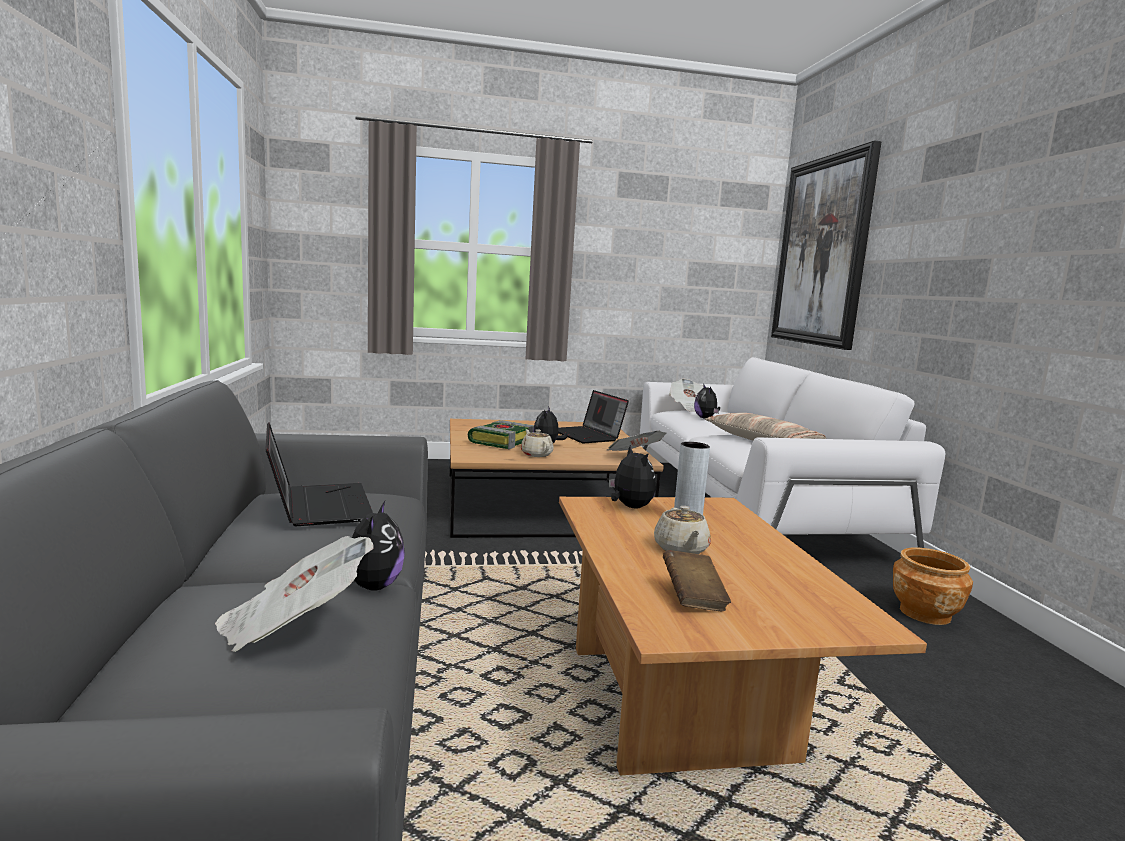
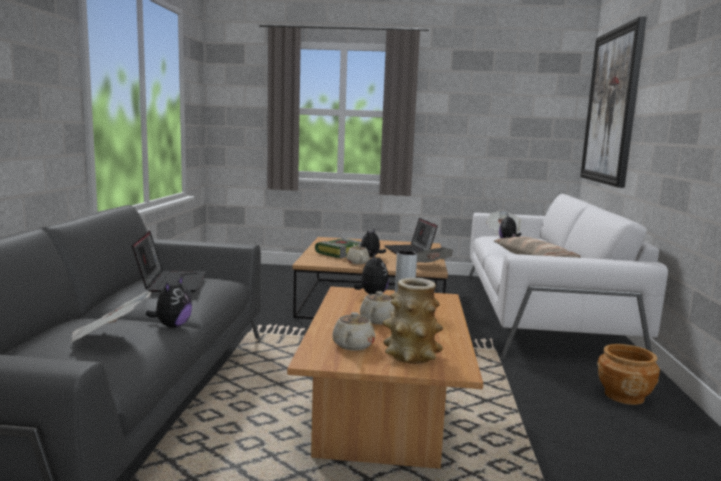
camera: 15 degrees right, 0 degrees up
(693, 597) = (353, 345): brown book -> beige teapot
(788, 607) = (410, 356): none -> vase

